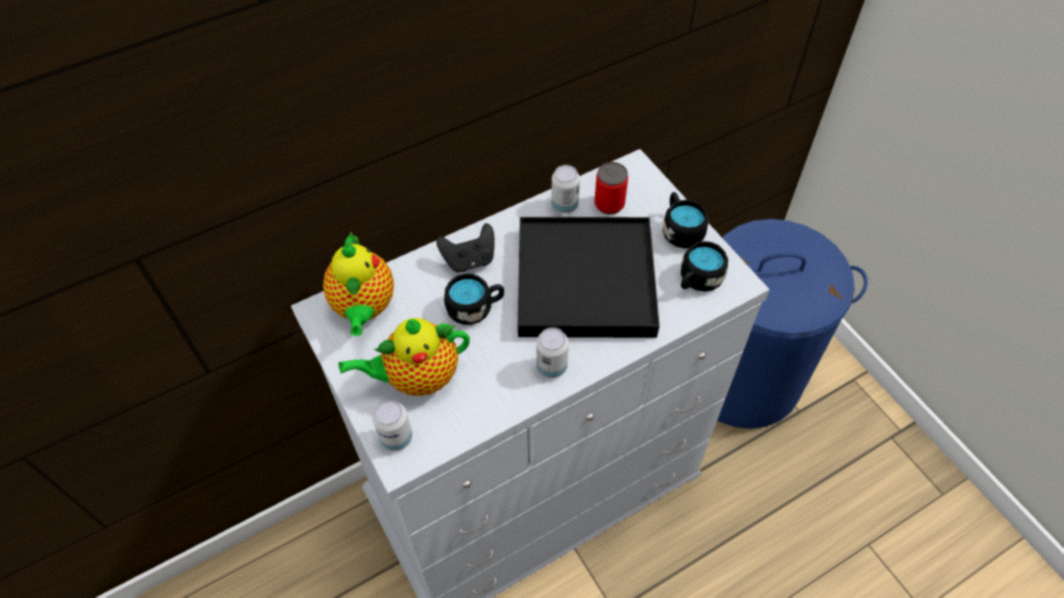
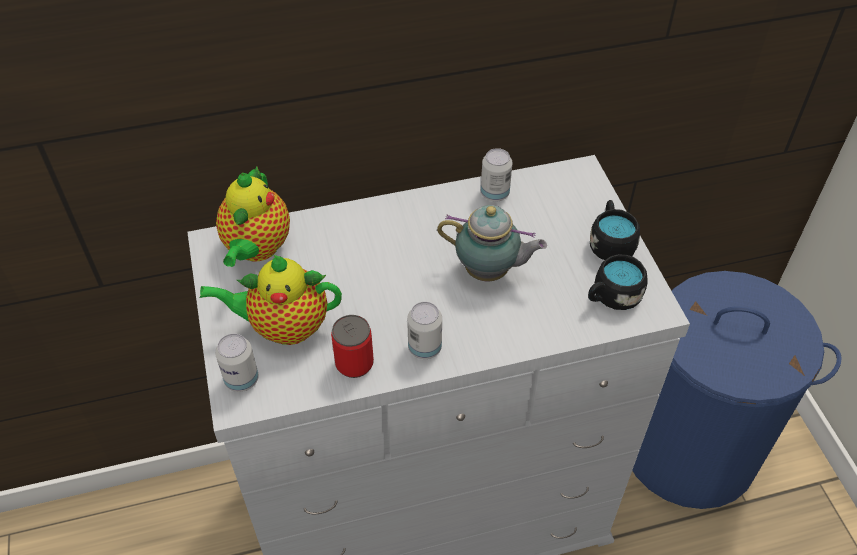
camera: 15 degrees right, 5 degrees down
(469, 260) = (378, 226): black game controller -> none
(475, 308) = (367, 273): black mug -> none
(585, 281) = (489, 272): black tray -> teapot
(609, 204) = (542, 202): can -> can (354, 363)

